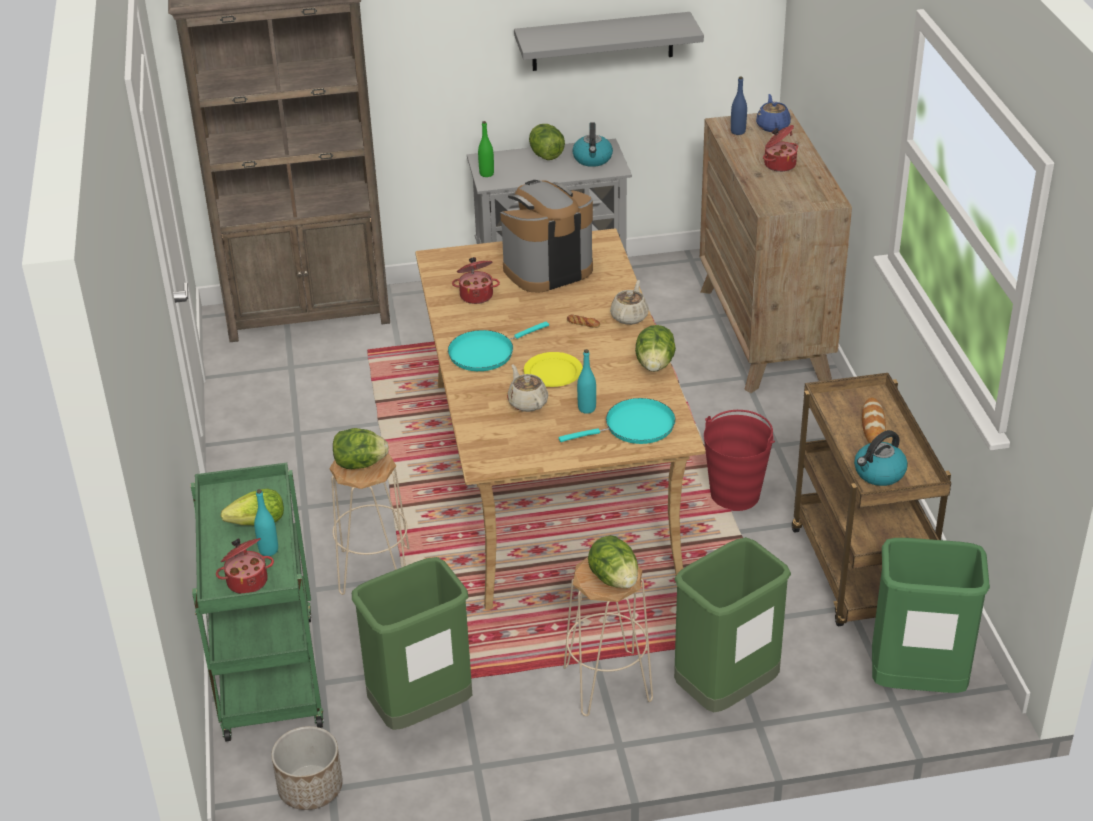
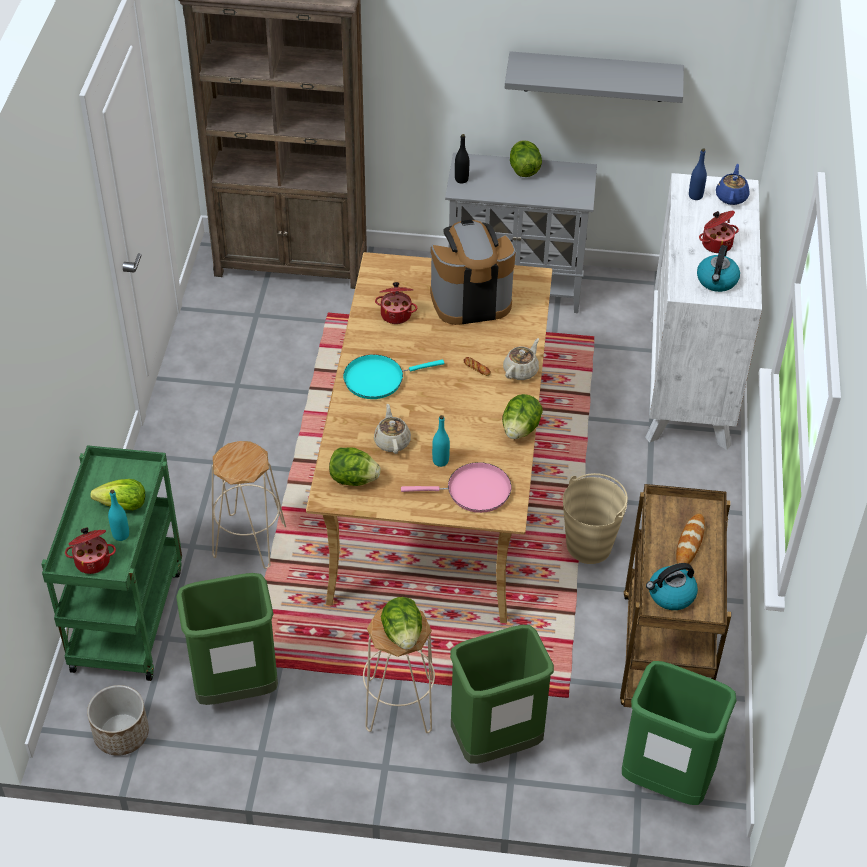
camera: 15 degrees right, 10 degrees up
(360, 464) = (238, 460): lettuce -> lettuce (353, 479)
(486, 174) = (461, 179): green bottle -> black bottle
(552, 372) = (427, 415): yellow plate -> none
(592, 159) = (564, 184): kettle -> kettle (717, 281)
(634, 427) = (473, 491): turquoise frying pan -> pink frying pan
(735, 494) = (589, 546): red bucket -> beige bucket
(764, 334) = (689, 381): brown dresser -> white dresser

